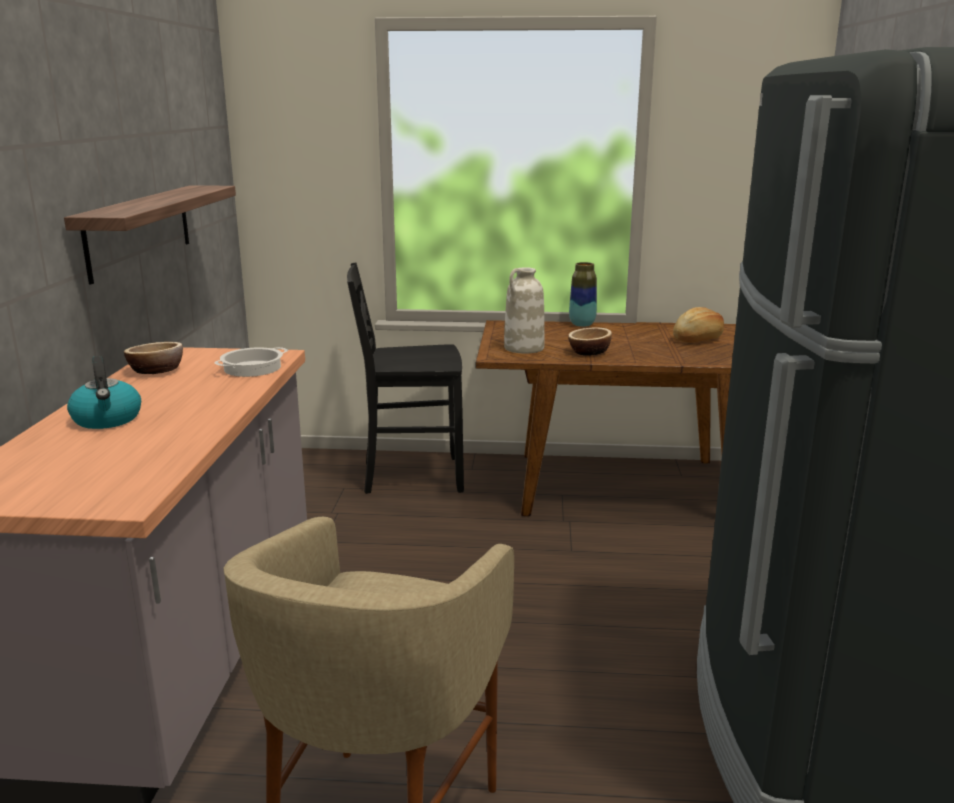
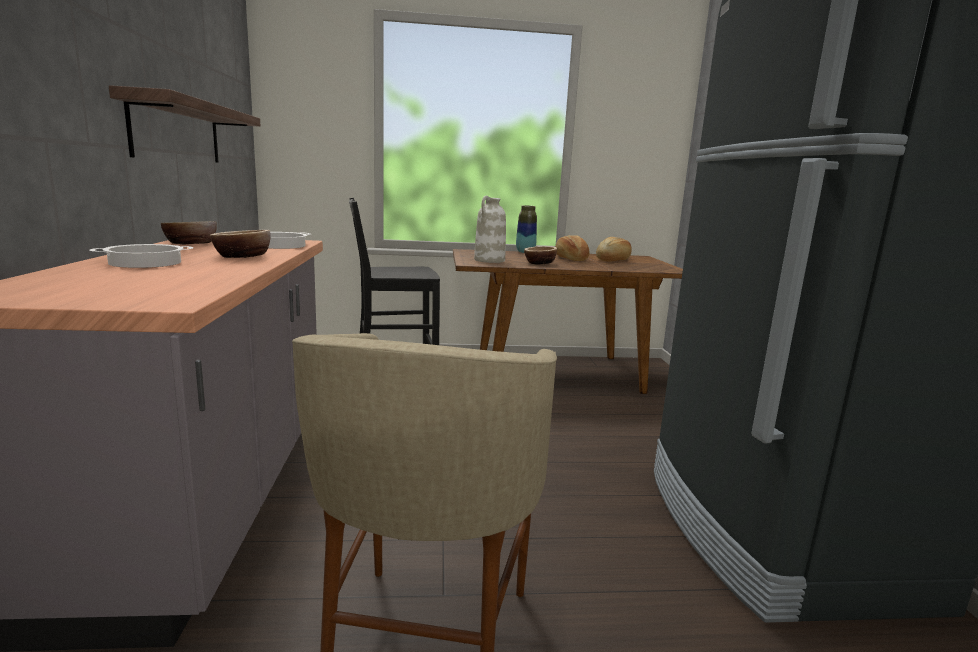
camera: 10 degrees left, 5 degrees down
(107, 419) = (146, 263): kettle -> cooking pot
(206, 400) = (242, 257): none -> bowl
(639, 338) = (571, 258): none -> bread

